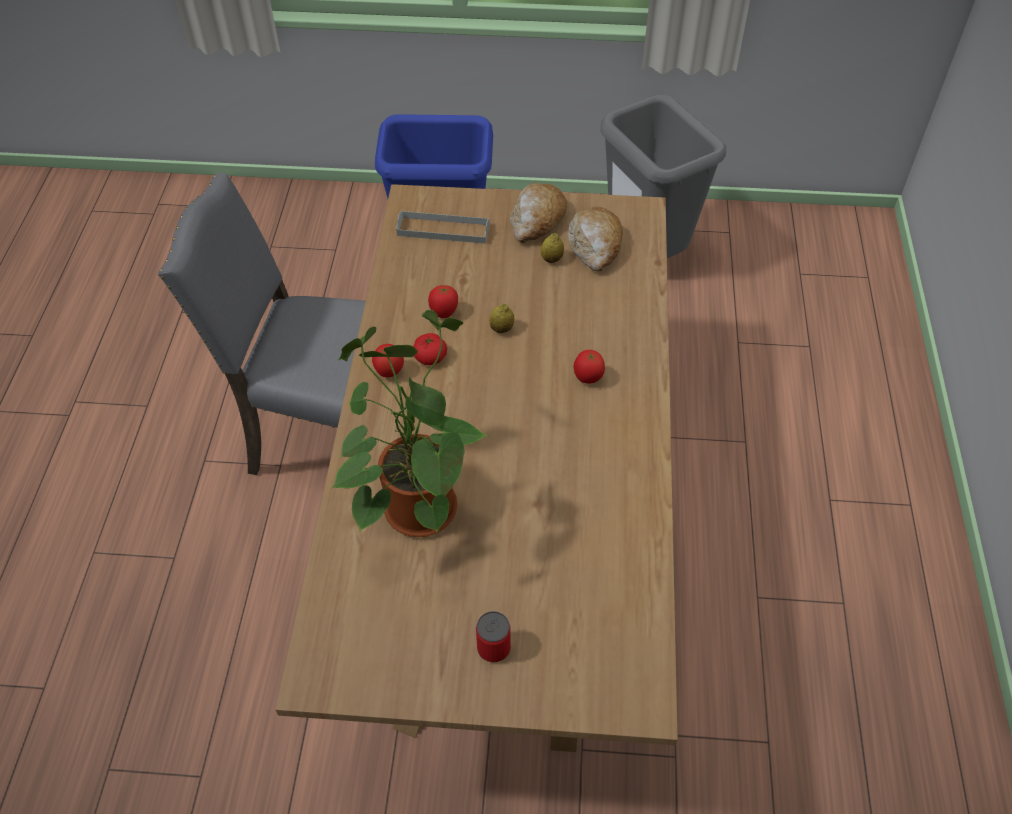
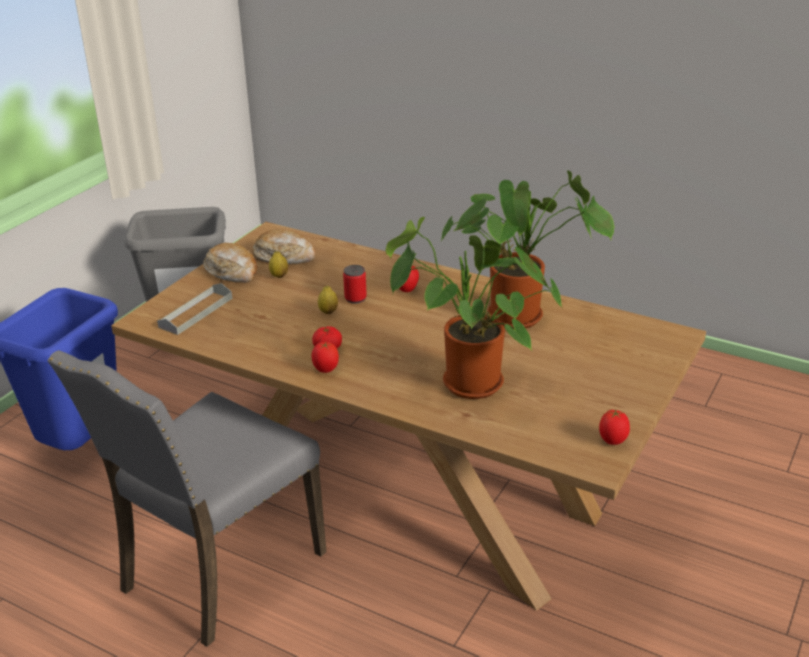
camera: 65 degrees left, 20 degrees down
(444, 313) = (288, 332): tomato -> tomato (613, 441)
(493, 648) = (610, 380): can -> can (355, 298)
(593, 509) = (521, 315): none -> potted plant

